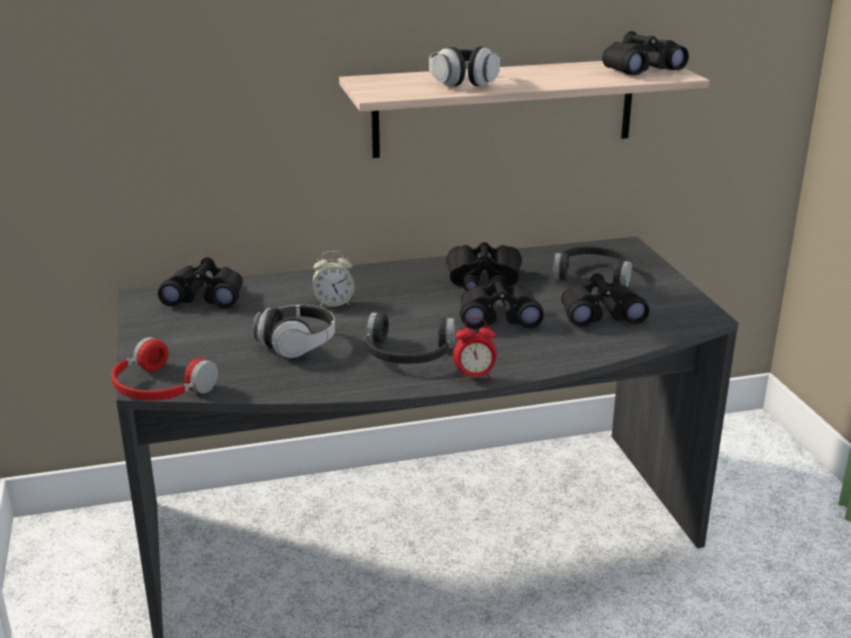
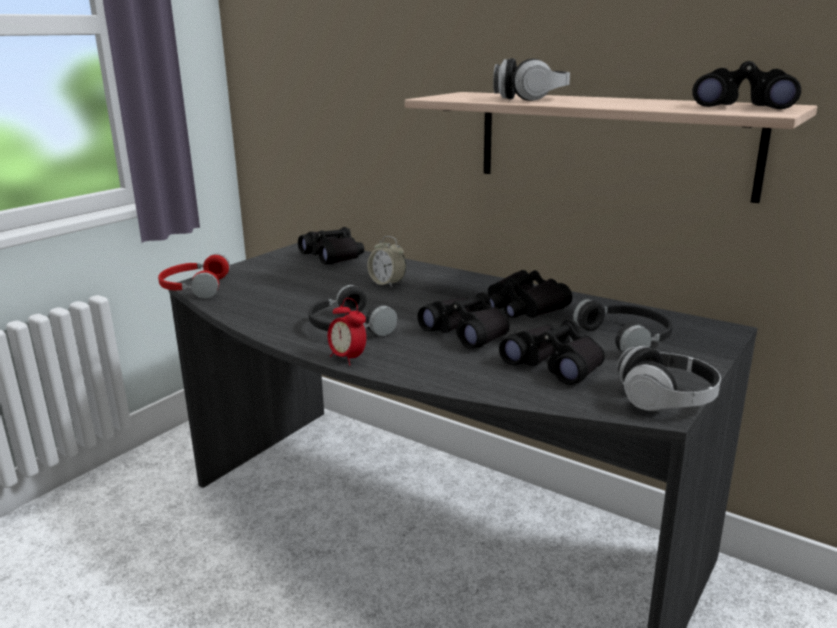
camera: 50 degrees right, 5 degrees down
(297, 344) = (307, 295): headphones -> headphones (665, 400)

